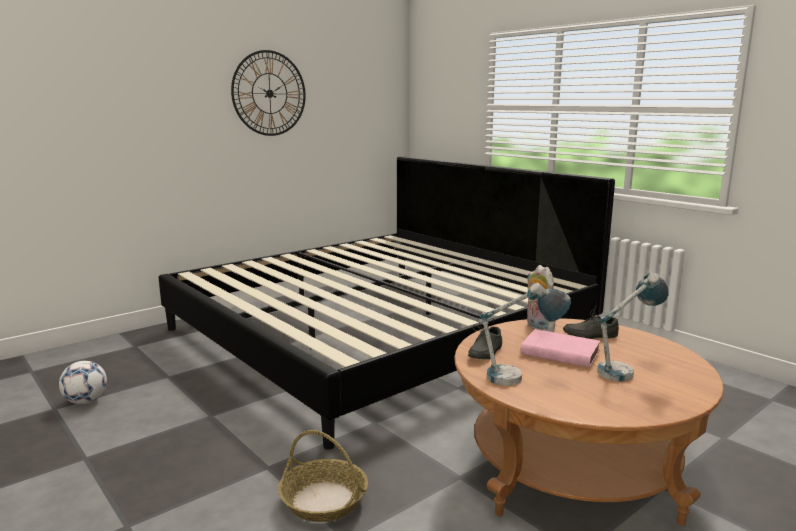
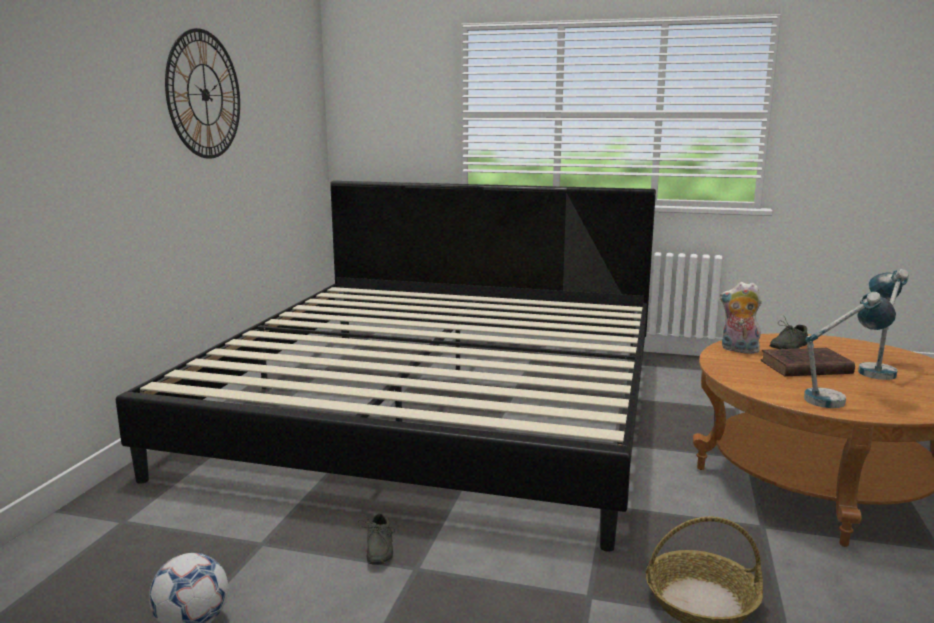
camera: 35 degrees left, 0 degrees up
(483, 352) = (756, 383): grey shoe -> grey shoe (377, 550)
(558, 352) = (803, 367): pink book -> brown book

